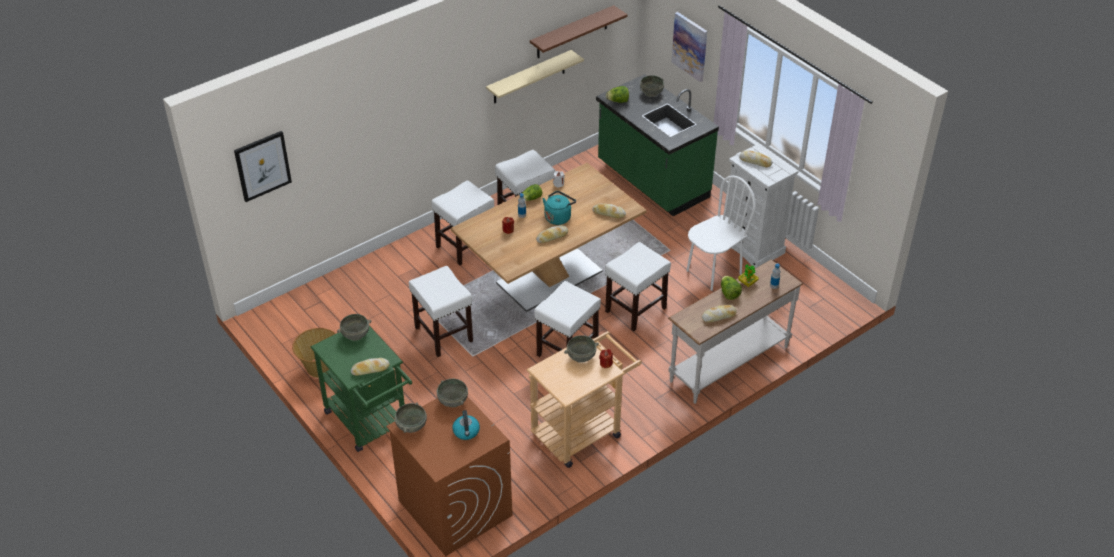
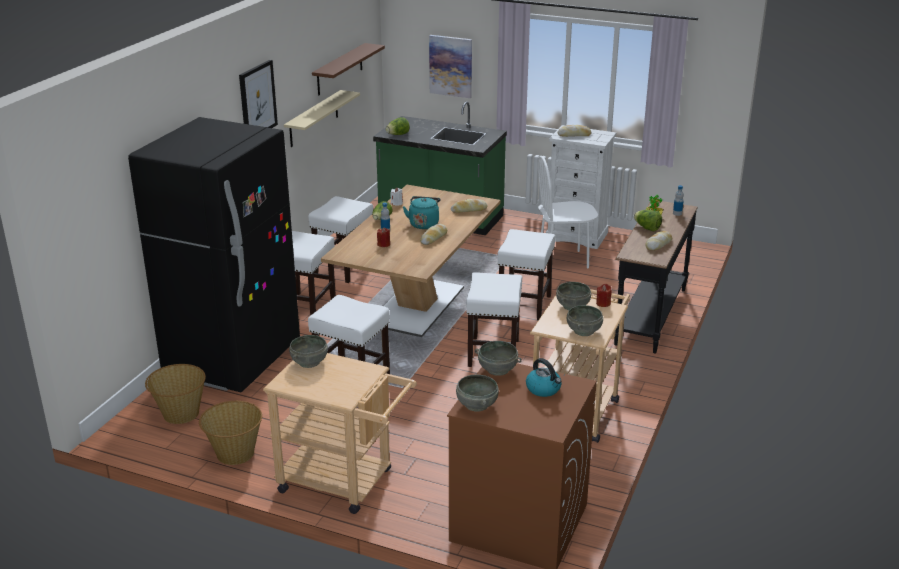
camera: 30 degrees left, 15 degrees down
(262, 165) = (99, 211): picture -> picture (257, 100)
(310, 316) = (180, 414): none -> basket
(370, 369) = (360, 384): bread -> none
(370, 423) = (344, 483): green cart -> beige cart
(378, 279) = (233, 359): none -> black fridge
(651, 93) = (422, 124): grey bowl -> grey bowl (584, 331)
(713, 272) = (563, 261): white chair -> white chair turned 120 degrees counterclockwise
(728, 363) = (649, 316): white console table -> black console table

